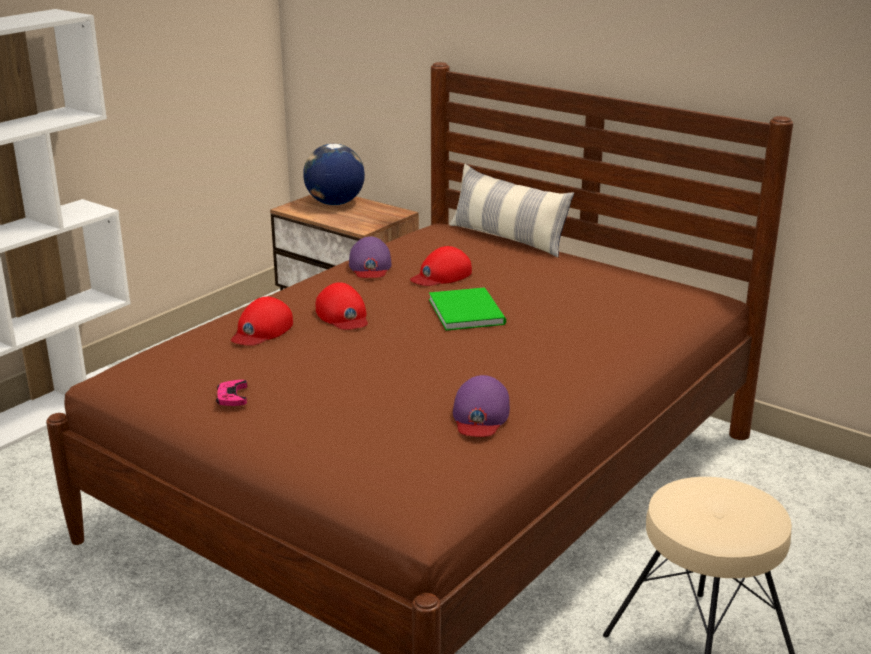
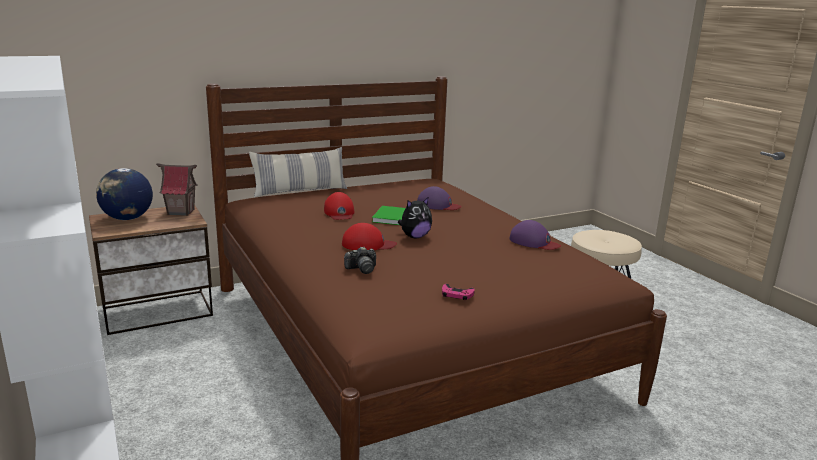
camera: 65 degrees left, 5 degrees down
(261, 330) = (362, 269): red cap -> camera
(370, 266) = (296, 224): purple cap -> purple cap (438, 205)
(383, 215) = (181, 212): none -> toy house
(404, 334) = (415, 236): none -> plush toy

